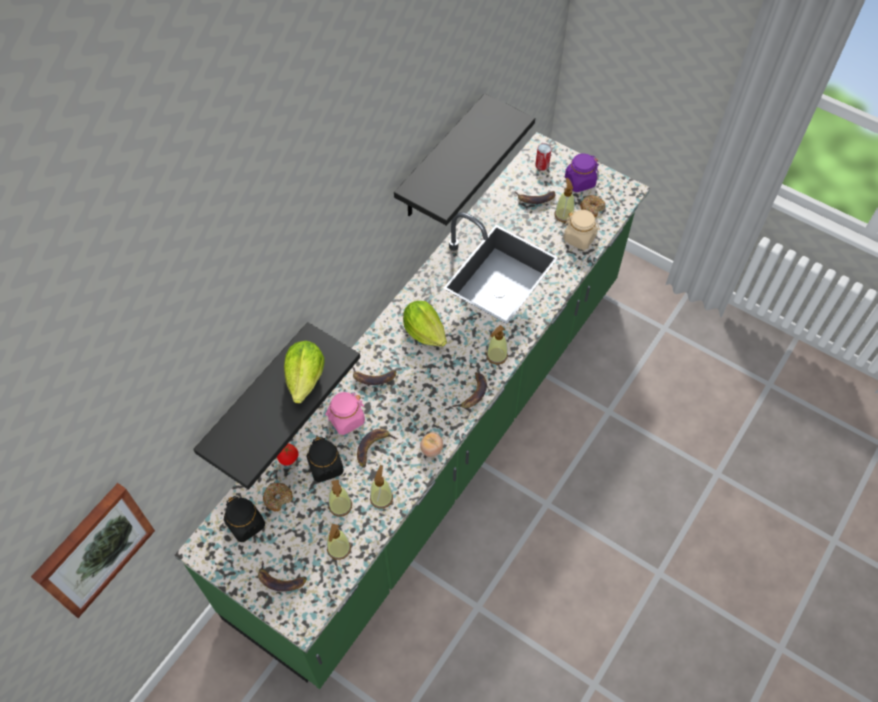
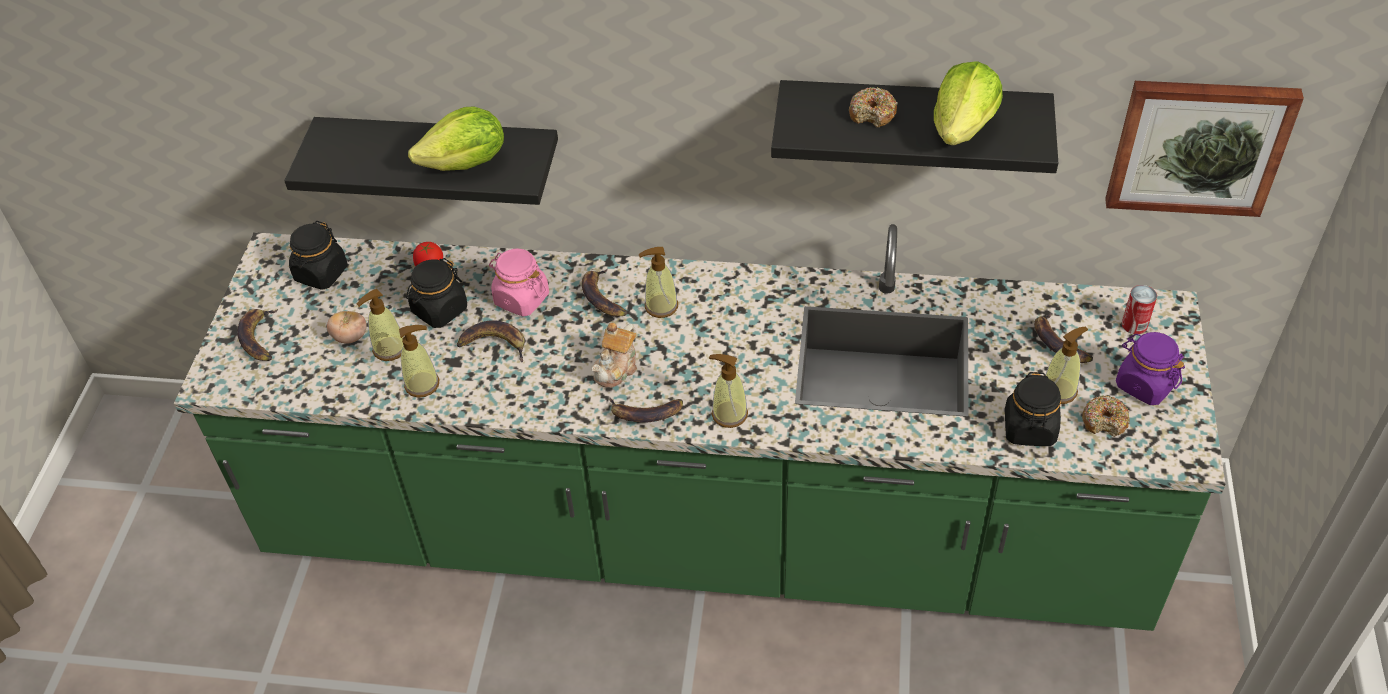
camera: 65 degrees right, 10 degrees down
(93, 549) = (137, 91): picture -> picture (1198, 145)
(278, 498) = (371, 286): donut -> donut (872, 114)
(339, 549) = (327, 374): soap dispenser -> soap dispenser (661, 306)
(424, 332) = (714, 318): lettuce -> lettuce (963, 128)
(431, 449) = (526, 405): tomato -> tomato (350, 337)
(432, 393) = (617, 368): none -> teapot
(579, 238) = (1029, 429): beige jar -> black jar

